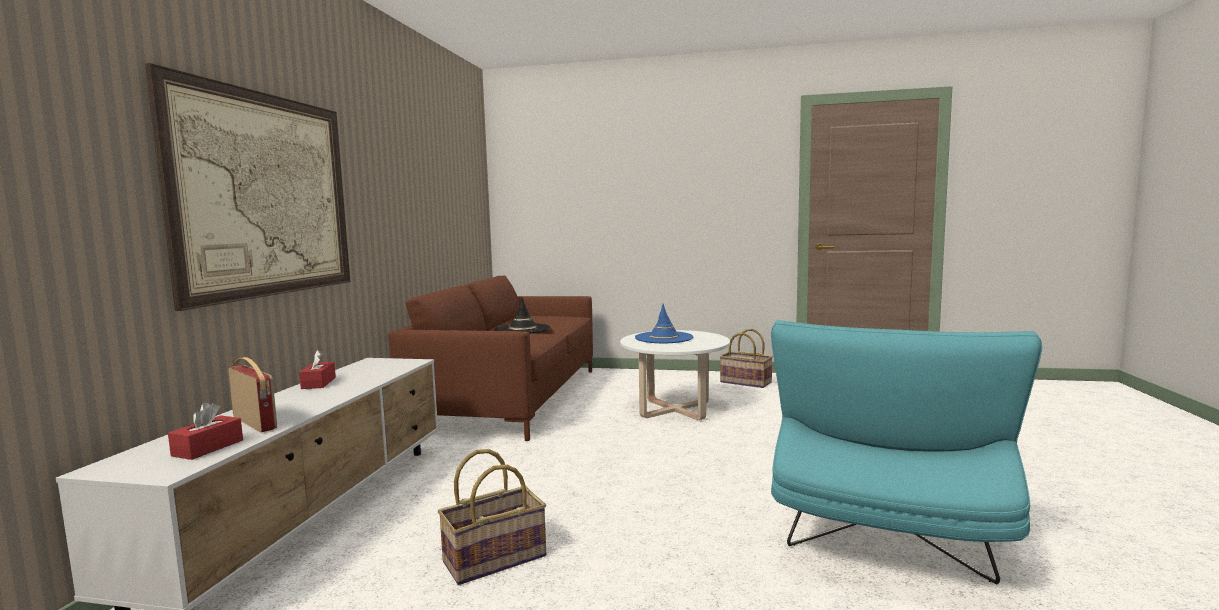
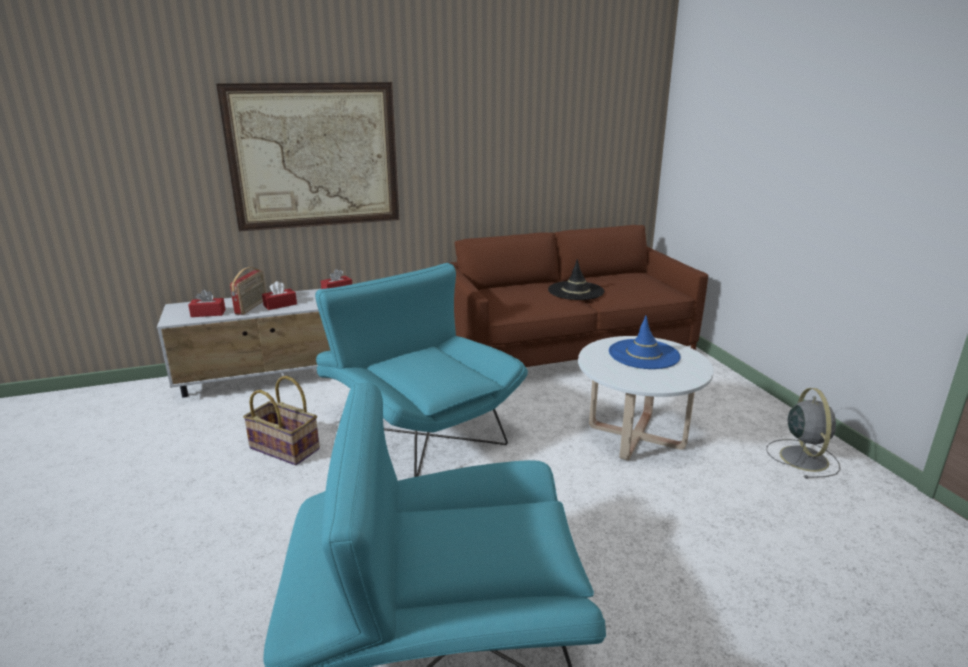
camera: 60 degrees right, 15 degrees up
(292, 409) = (280, 305): none -> red tissue box
(553, 478) = (417, 427): none -> turquoise armchair
(745, 382) = (802, 457): basket -> grey fan

